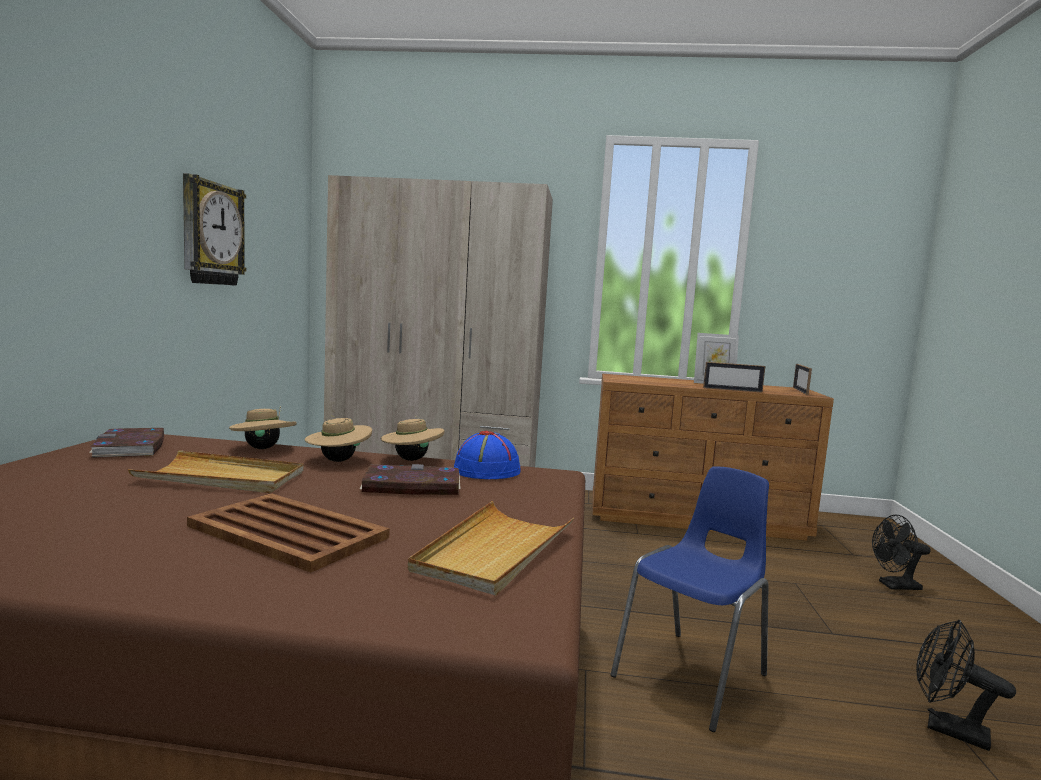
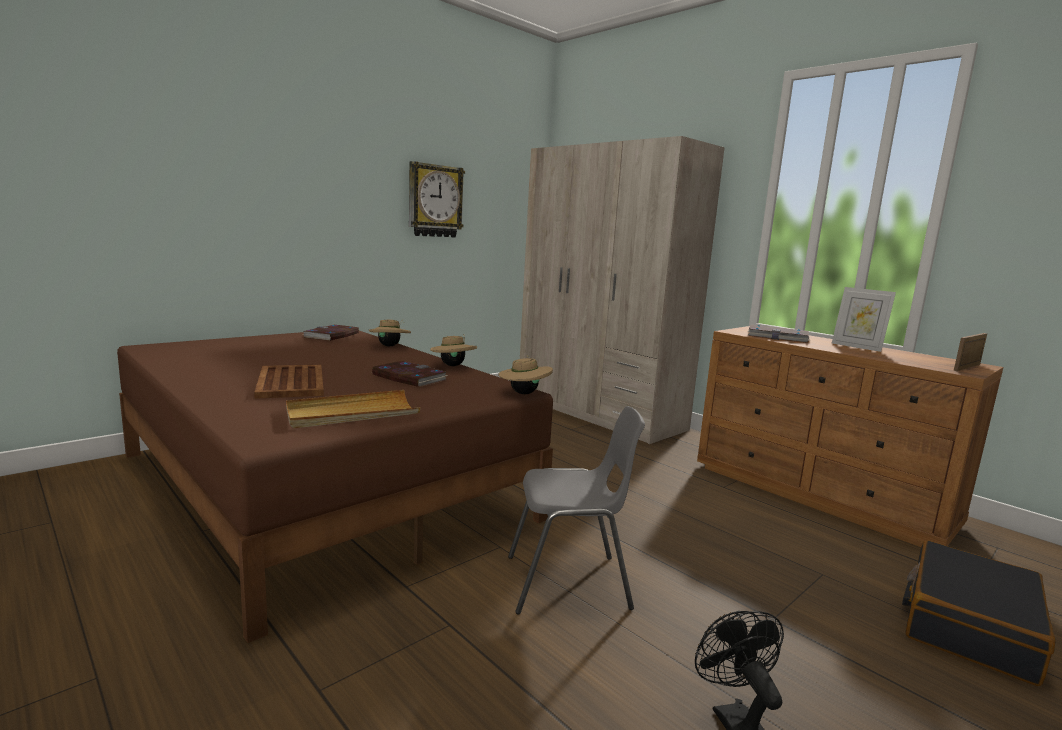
camera: 40 degrees right, 5 degrees up
(222, 478) = (331, 355): beige tray -> none
(338, 460) = (409, 358): beige hat -> beige hat (524, 393)
(487, 470) = (481, 380): blue hat -> none
(653, 381) = (778, 337): none -> book
(693, 676) = (569, 583): blue chair -> grey chair
(732, 390) = (850, 354): picture frame -> none
(894, 586) = (968, 625): black fan -> black suitcase

